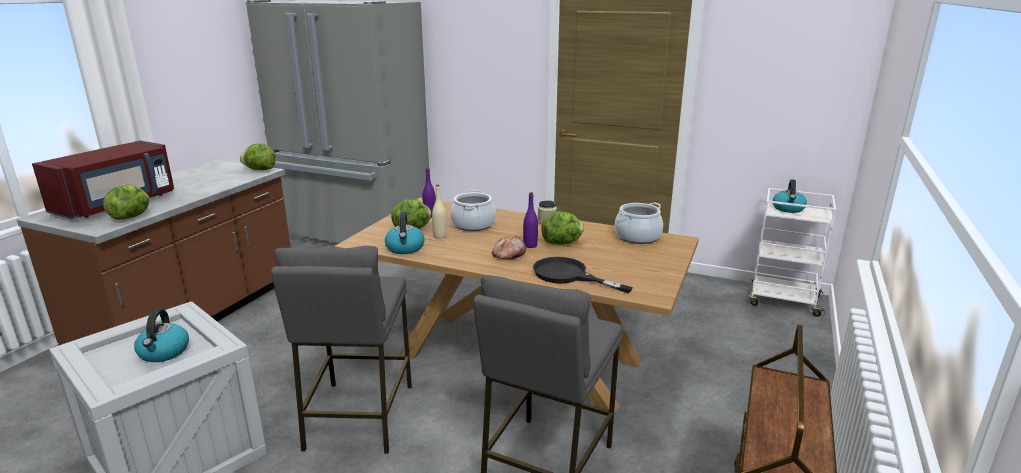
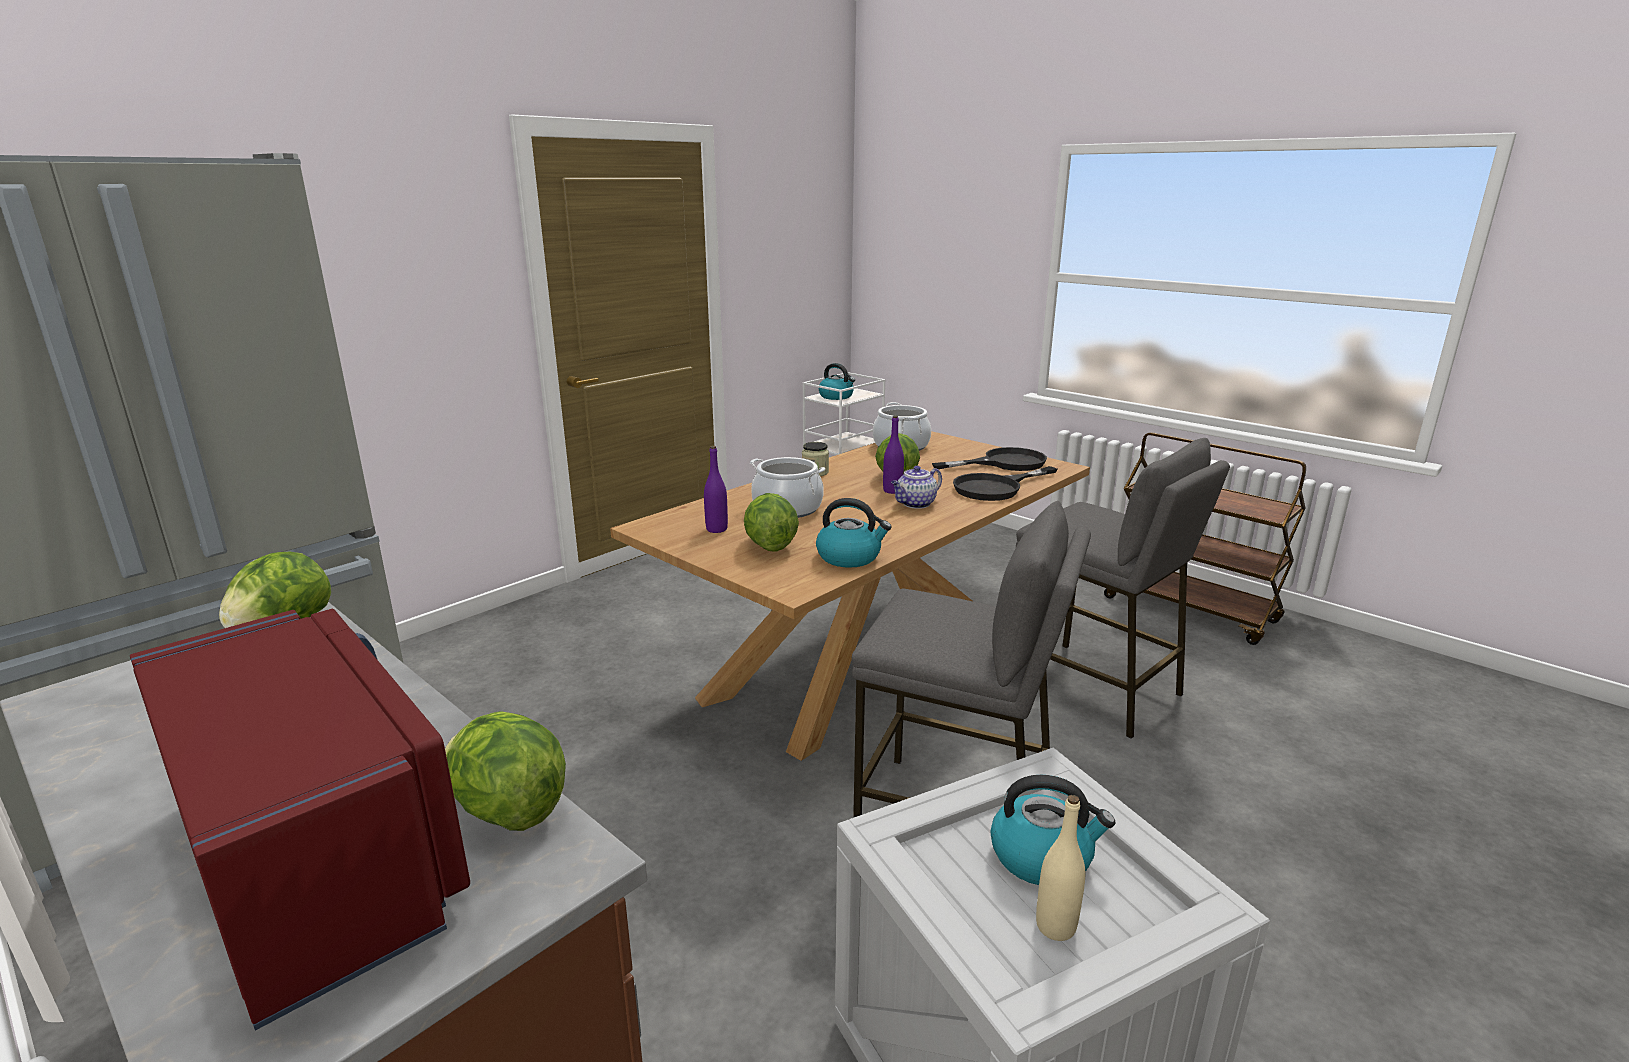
camera: 70 degrees left, 0 degrees up
(440, 236) = (816, 532): beige bottle -> beige bottle (1055, 927)
(508, 254) = (915, 504): bread -> teapot
(636, 274) = (1004, 463): none -> black frying pan

